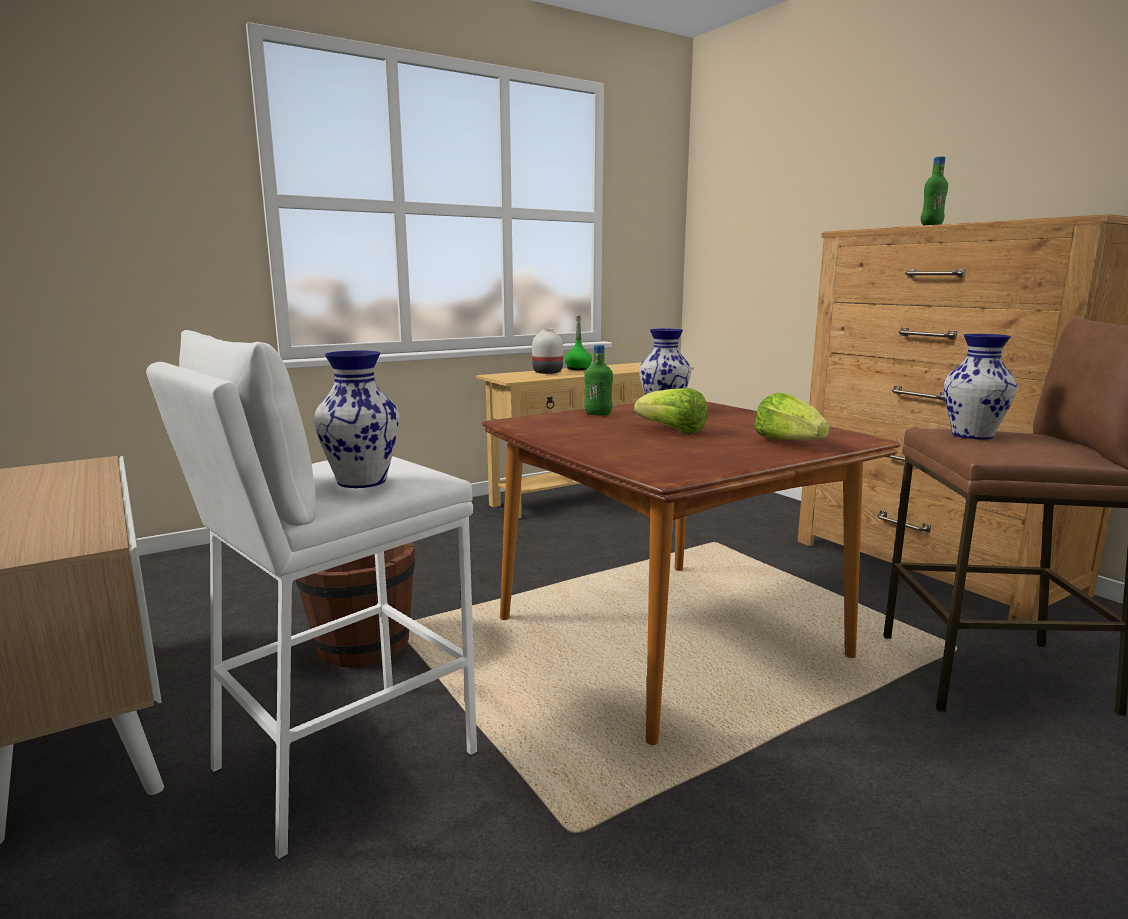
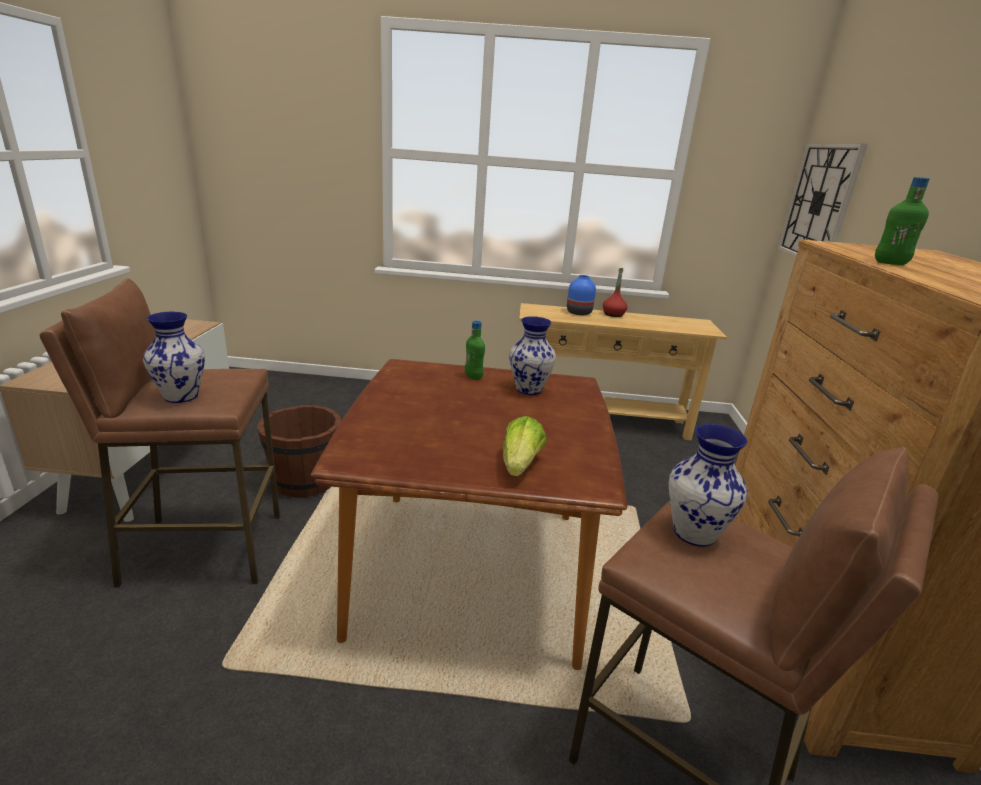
camera: 35 degrees right, 10 degrees up
(343, 759) = (204, 548): white stool -> brown stool
(548, 372) = (579, 313): white vase -> blue vase
(578, 369) = (613, 314): green bottle -> red bottle
(672, 431) = (473, 415): lettuce -> none
(732, 231) = (819, 203): none -> wall clock

